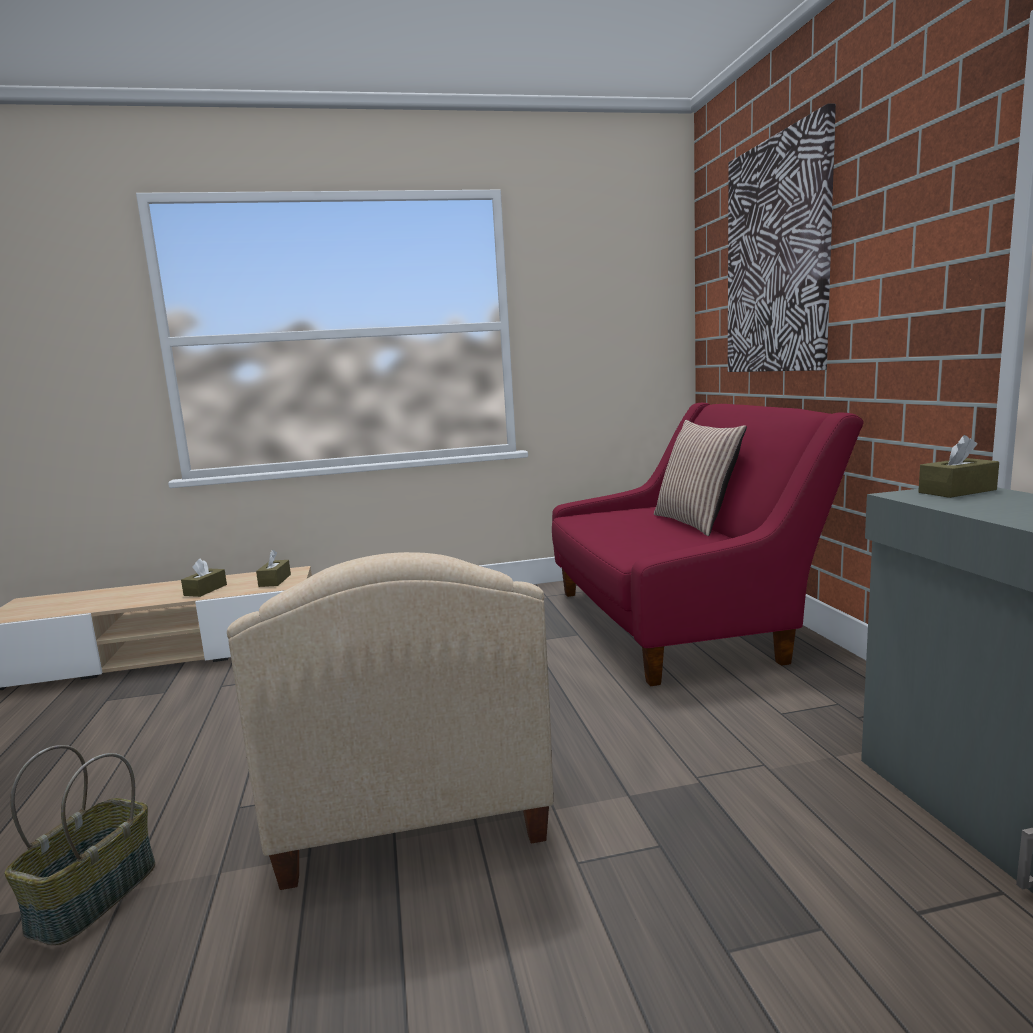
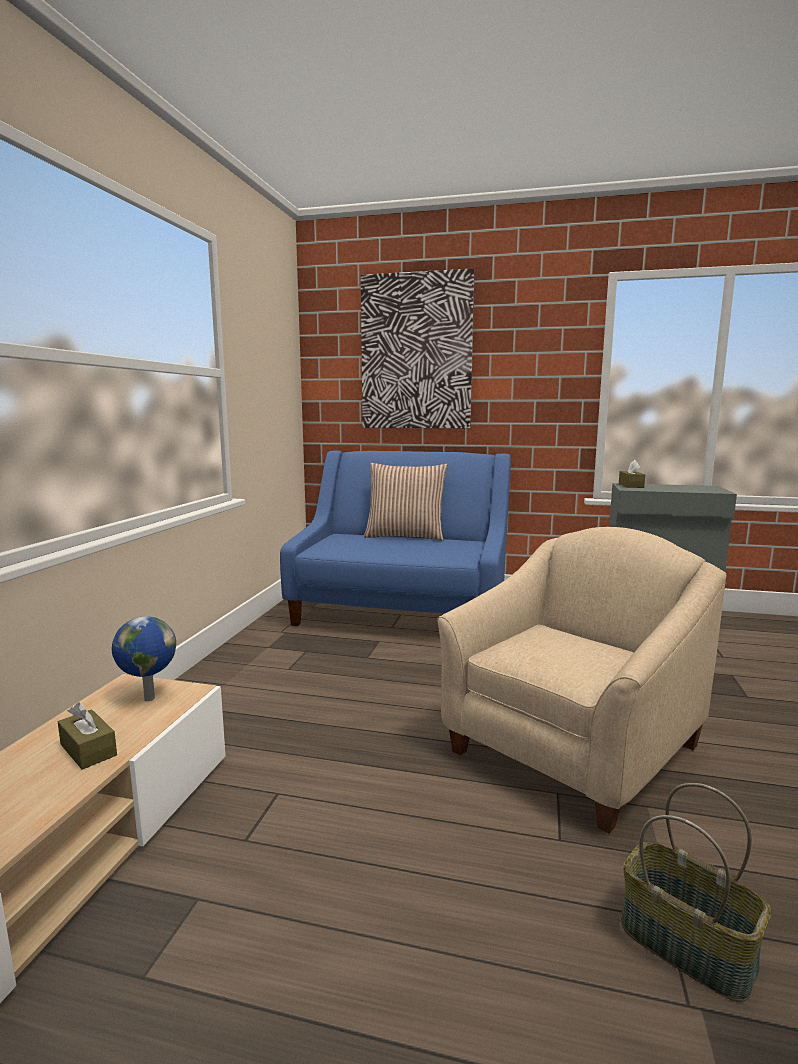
camera: 65 degrees left, 0 degrees up
(275, 580) = (148, 698): brown tissue box -> globe
(410, 789) = (572, 749): beige armchair -> beige armchair turned 60 degrees counterclockwise
(678, 621) = (401, 612): red sofa -> blue sofa

